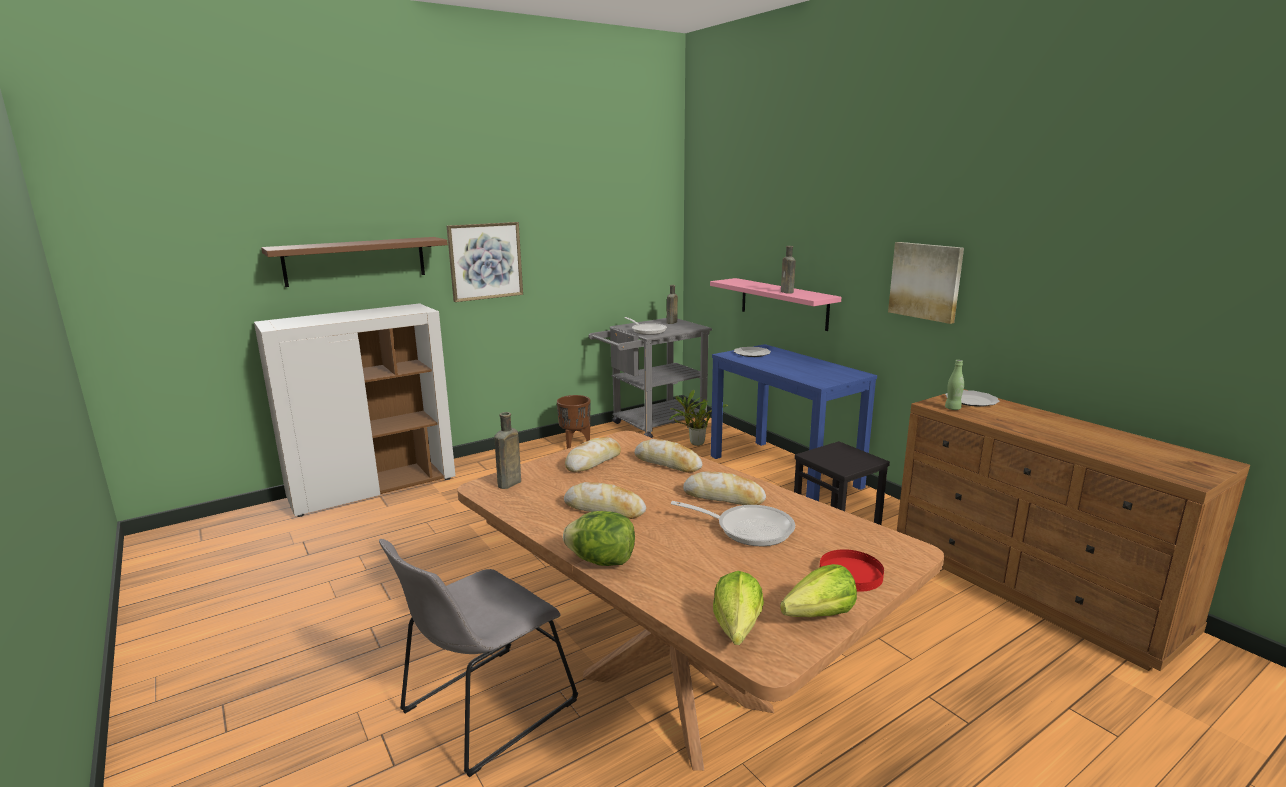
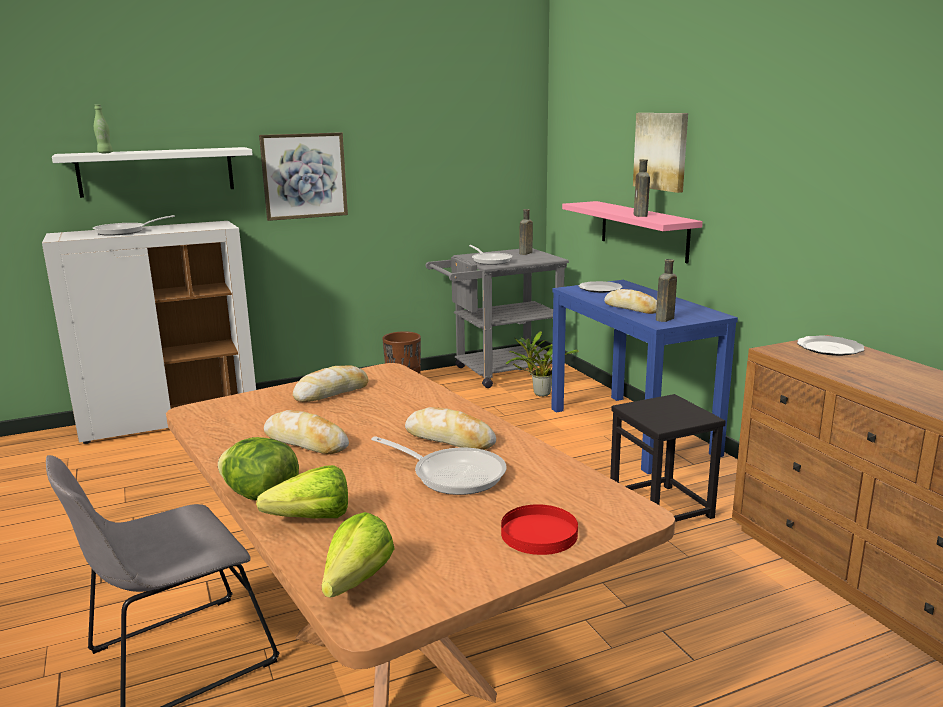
camera: 10 degrees right, 0 degrees up
(333, 318) = (125, 231): none -> frying pan
(355, 261) = (156, 171): brown shelf -> white shelf
(508, 484) = (222, 410): brown bottle -> brown bottle (664, 319)
(667, 463) = (413, 399): bread -> bread (631, 308)
(812, 617) = (456, 577): lettuce -> lettuce (304, 519)
(926, 281) = (792, 200): picture -> picture (661, 151)
(952, 408) = (798, 356): green bottle -> green bottle (105, 153)

